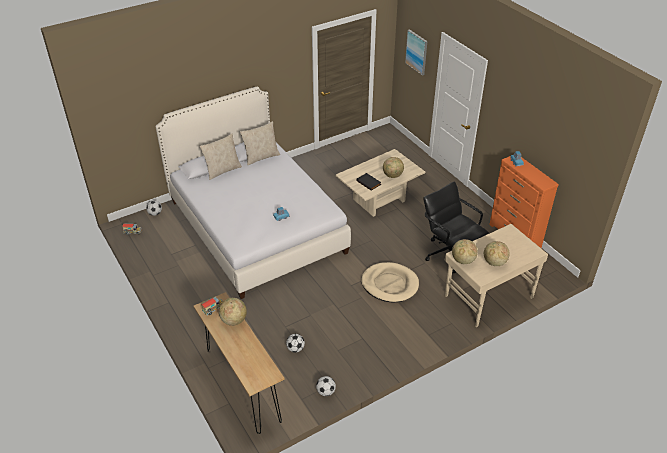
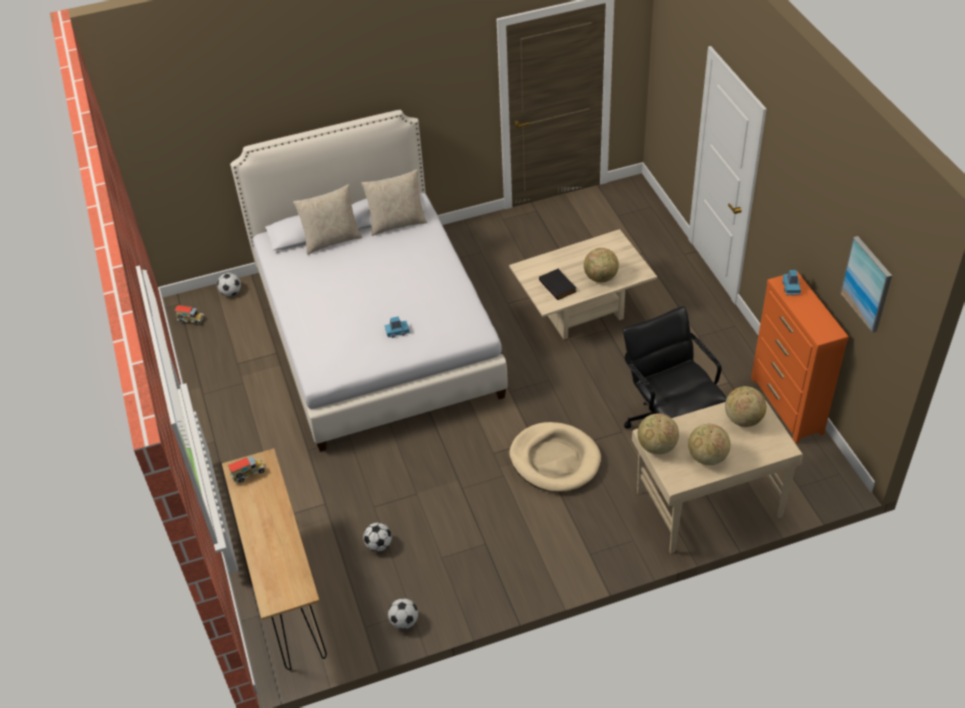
camera: 15 degrees right, 5 degrees up
(233, 320) = (272, 496): globe -> globe (743, 419)
(416, 52) = (677, 69): picture -> picture (867, 284)

